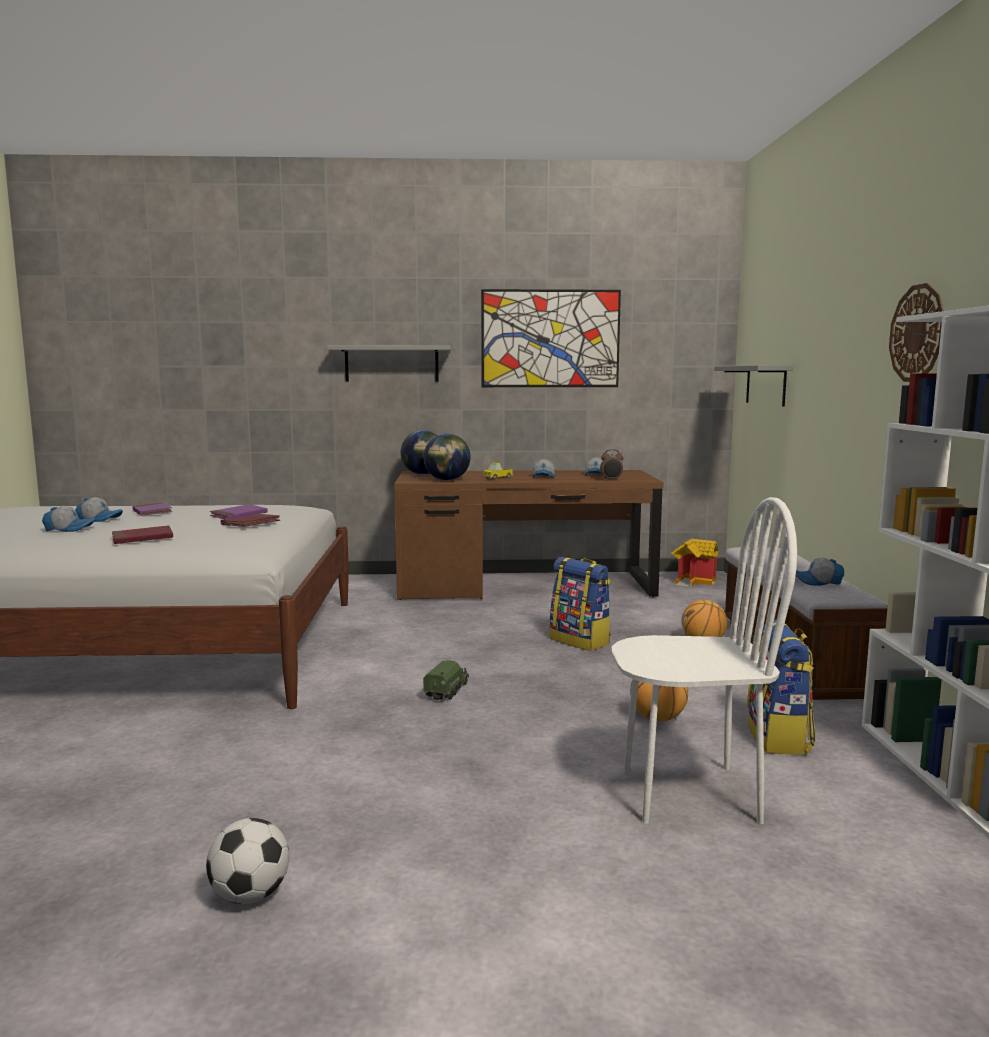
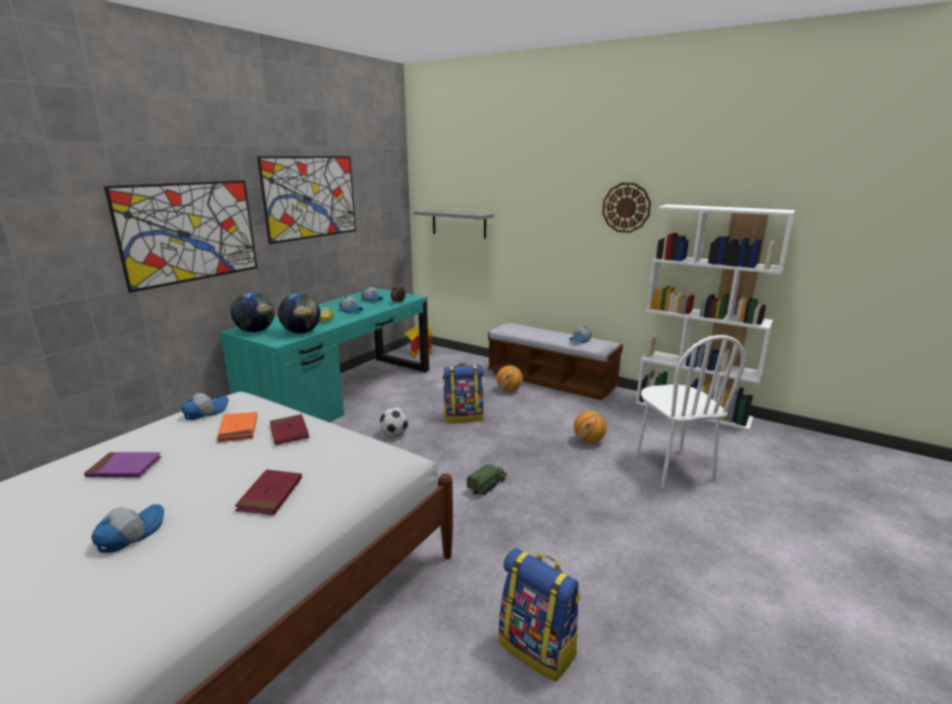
camera: 55 degrees left, 10 degrees up
(99, 519) = (102, 506): cap -> cap (206, 412)
(239, 515) = (238, 429): purple book -> orange book
(250, 896) = (712, 651): football -> football (395, 434)
(391, 363) = (190, 232): grey shelf -> picture
(447, 690) = (487, 485): toy truck -> toy truck turned 75 degrees clockwise
(524, 586) = (342, 394): brown desk -> turquoise desk
(689, 794) = (672, 468): white chair -> white chair turned 135 degrees clockwise
(779, 738) = (633, 424): backpack -> backpack (538, 648)

